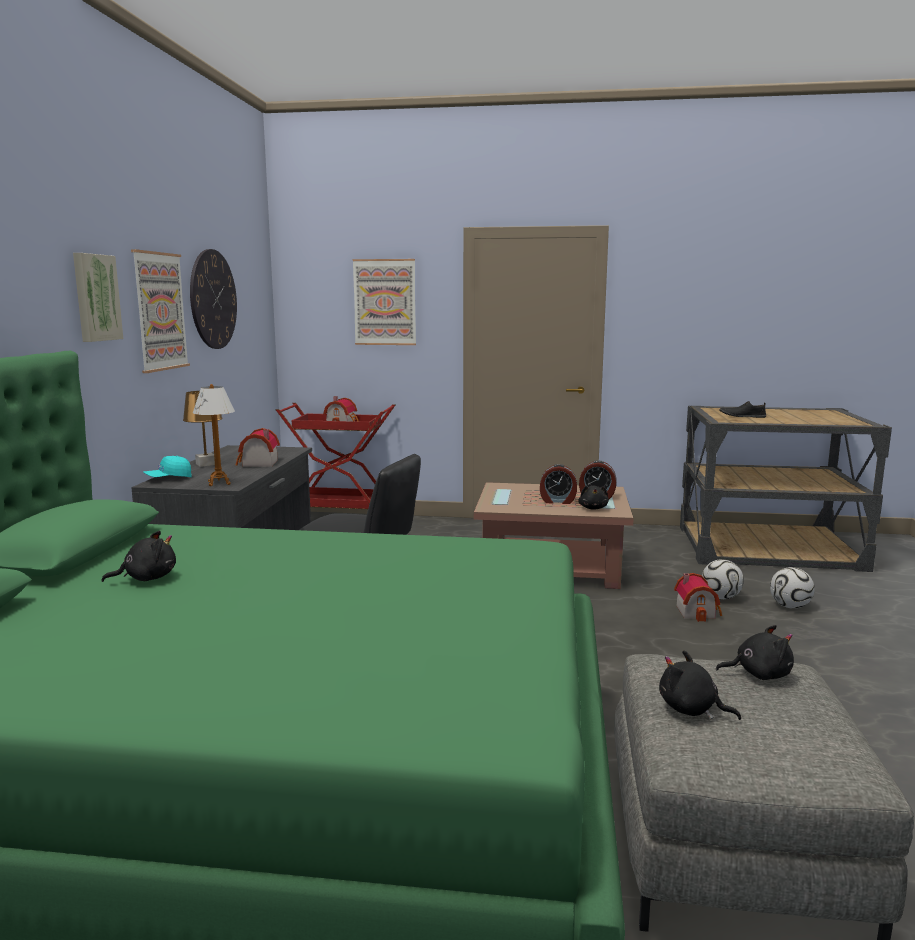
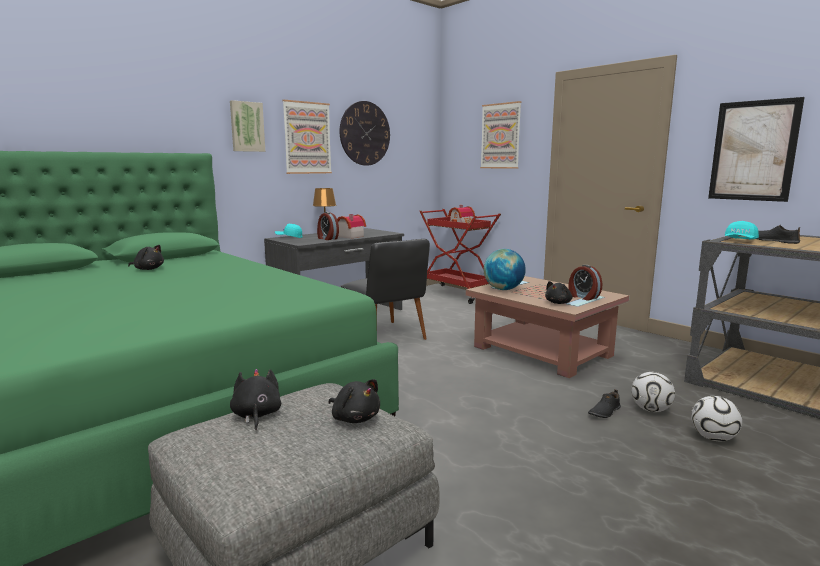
camera: 40 degrees right, 0 degrees up
(219, 483) = (301, 241): table lamp -> none
(511, 503) = (503, 289): none -> globe
(557, 501) = (543, 294): alarm clock -> alarm clock (327, 238)
(688, 328) = (753, 151): none -> picture
(697, 611) = (604, 412): toy house -> black shoe
(729, 419) = (739, 241): none -> turquoise cap

